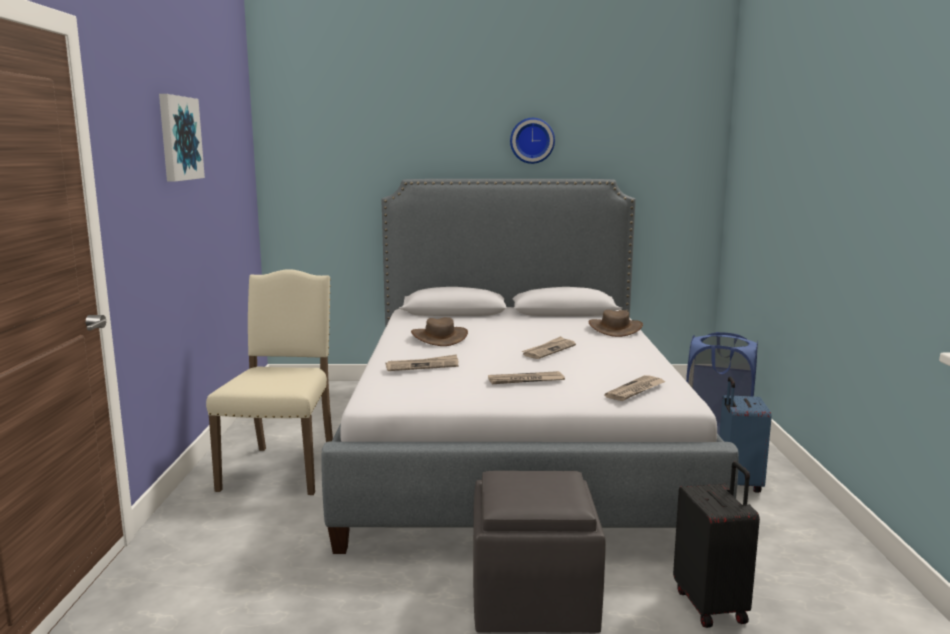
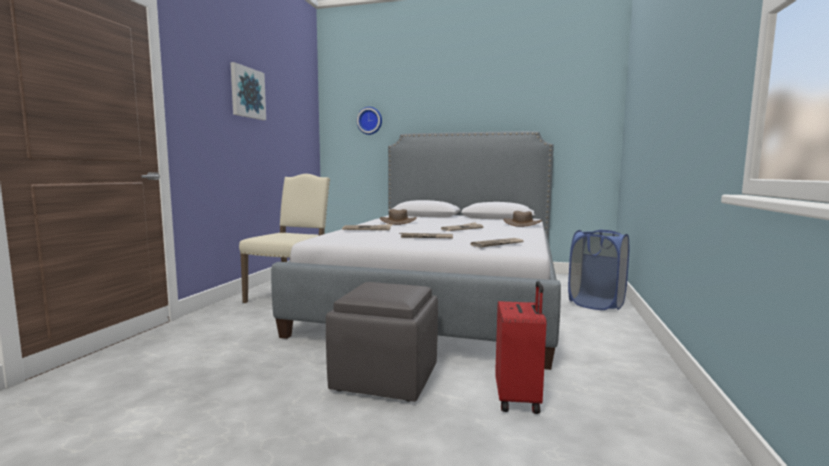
camera: 15 degrees right, 5 degrees down
(532, 140) = (484, 108): wall clock -> wall clock (370, 121)
(712, 605) = (519, 399): black suitcase -> red suitcase
(737, 483) = (592, 331): blue suitcase -> none

